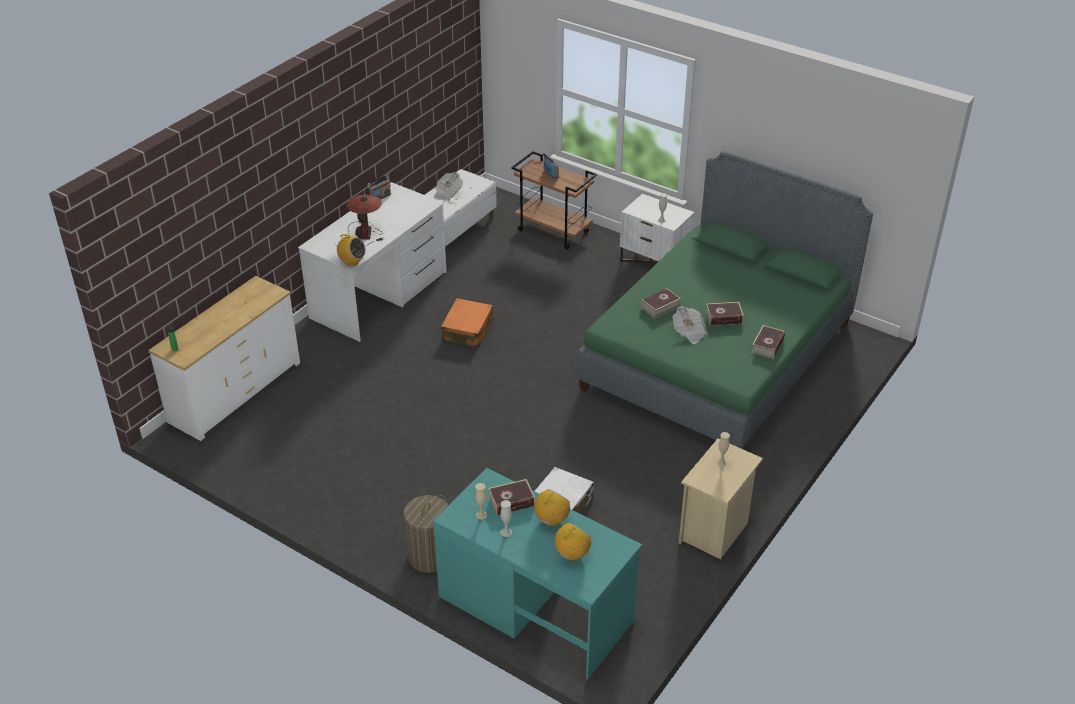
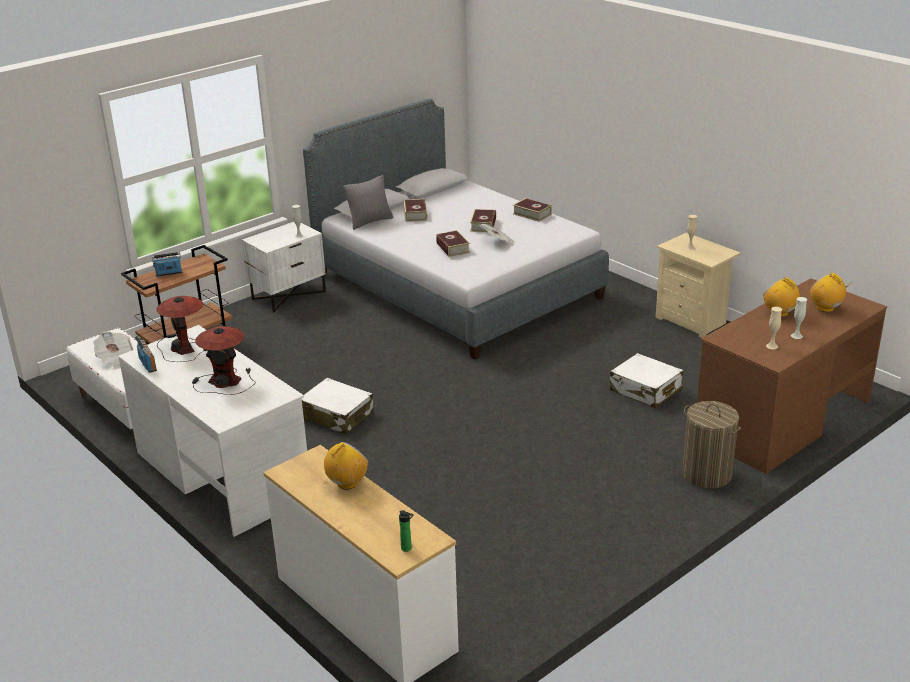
camera: 75 degrees left, 10 degrees down
(352, 262) = (285, 393): radio -> radio (347, 483)
(408, 204) = (183, 347): none -> table lamp
(468, 330) = (336, 415): orange suitcase -> white suitcase
(511, 501) = (753, 329): book -> book (415, 214)
(535, 607) = (782, 419): turquoise desk -> brown desk
(699, 250) = (370, 222): none -> grey pillow
(717, 355) = (456, 286): green bed -> grey bed

